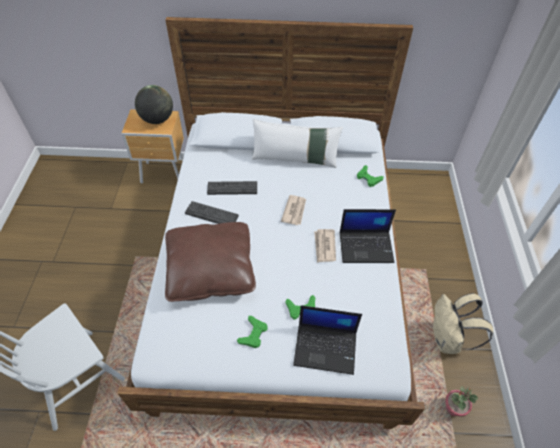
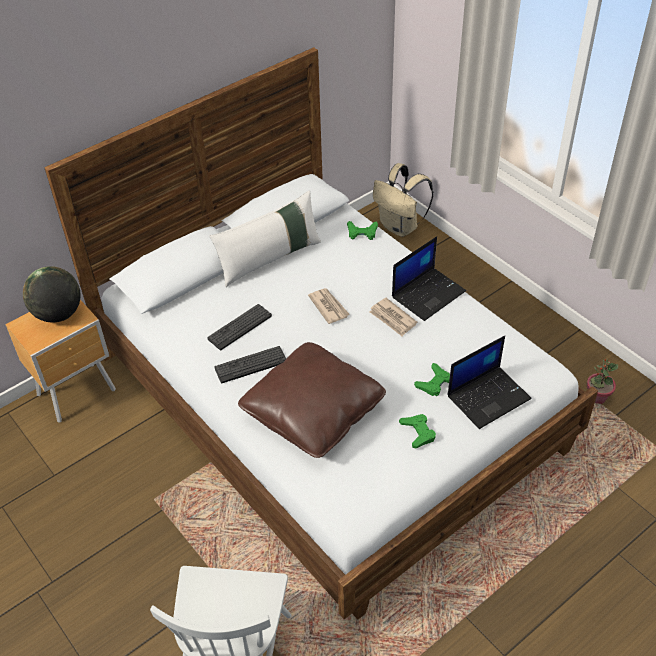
camera: 40 degrees left, 5 degrees down
(447, 340) = (540, 347): beige backpack -> beige backpack (400, 227)

